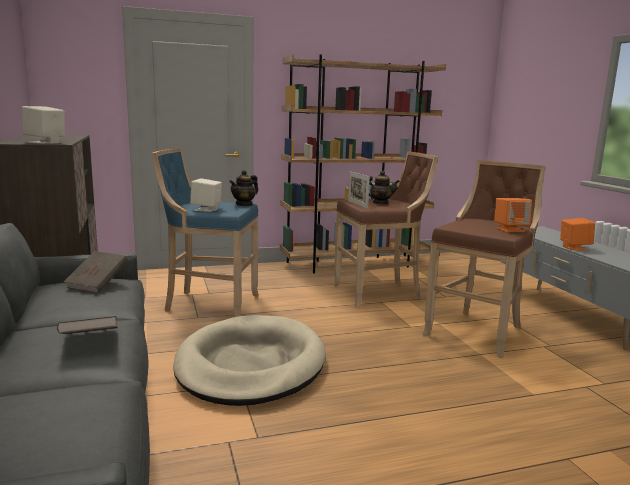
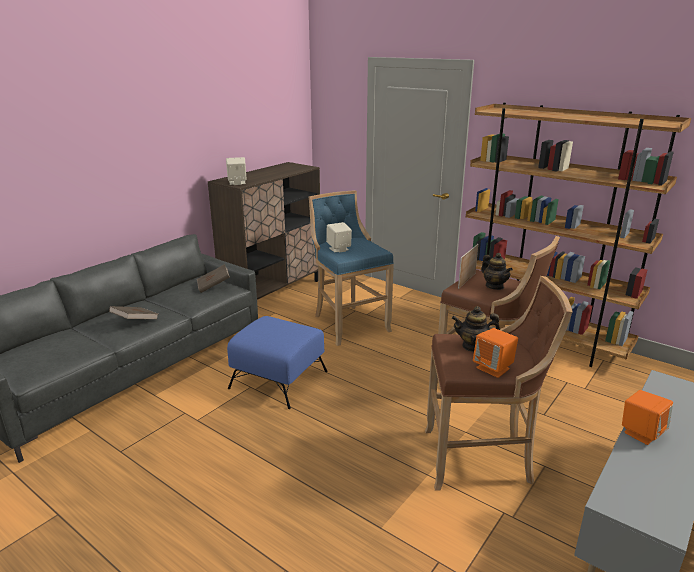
camera: 55 degrees right, 10 degrees up
(244, 204) = (378, 251): teapot -> teapot (473, 346)
(251, 365) = (278, 379): beige dog bed -> blue ottoman

